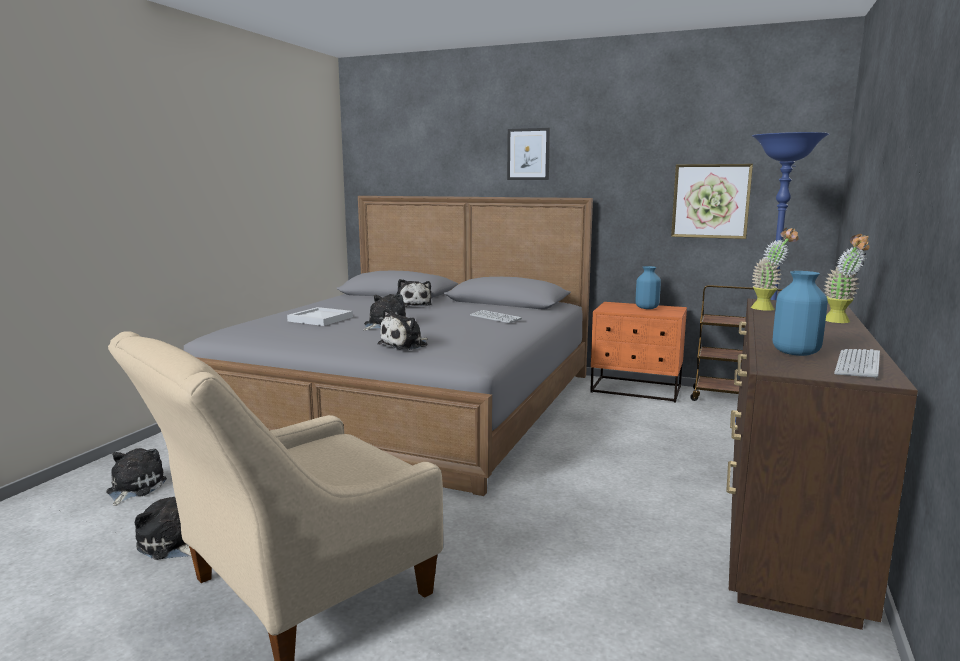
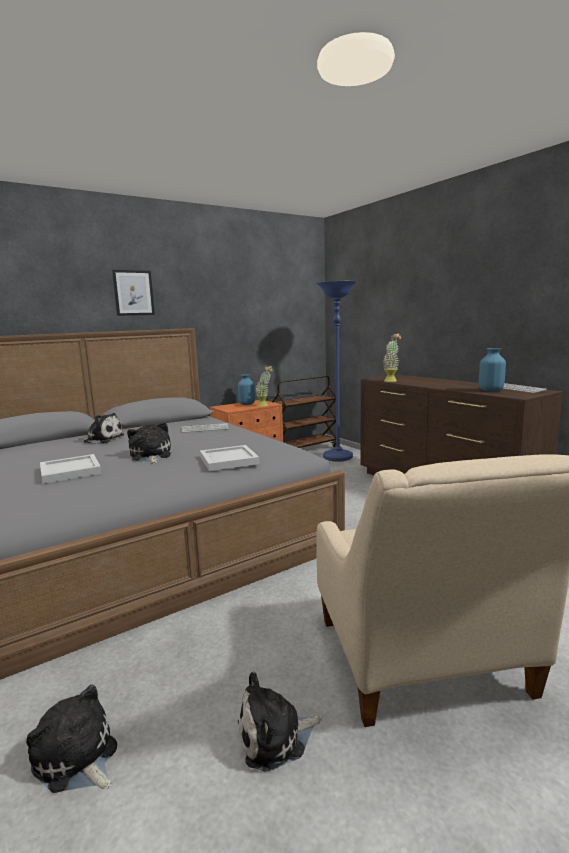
camera: 55 degrees left, 0 degrees up
(405, 345) = (229, 460): plush toy -> white tray
(710, 201) = (265, 326): picture -> none
(841, 322) = (435, 379): potted plant -> potted plant (265, 405)

